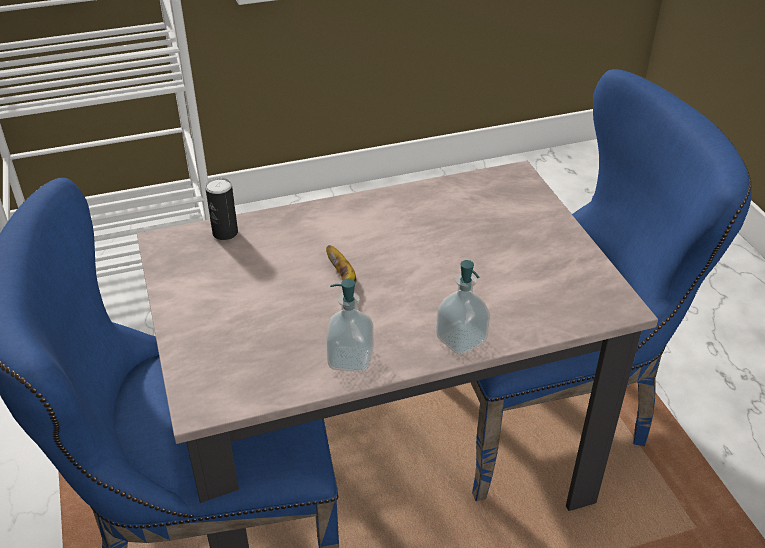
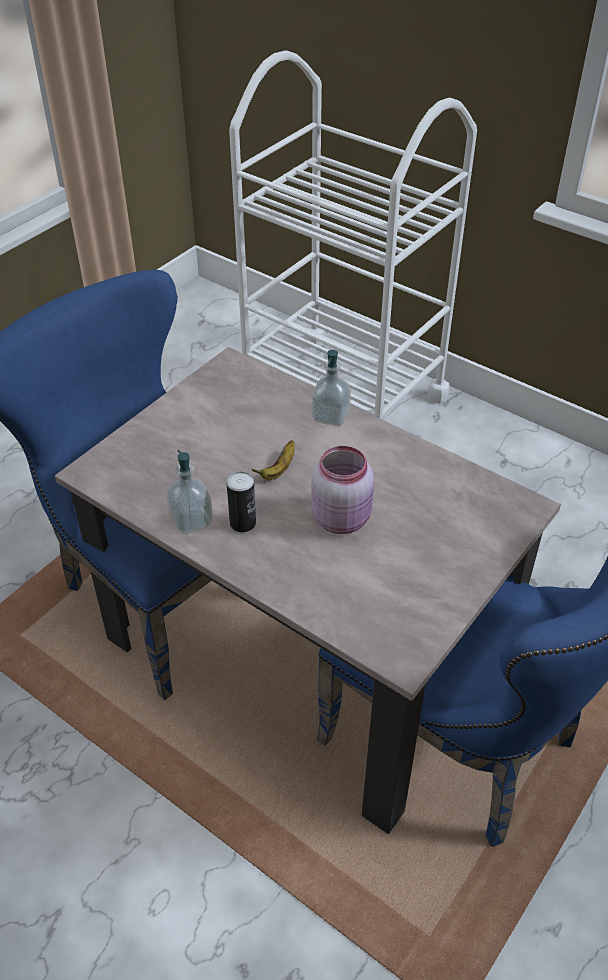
camera: 55 degrees right, 5 degrees up
(225, 233) = (268, 385): can -> can (243, 523)
(439, 267) = (342, 518): none -> pink jar
(461, 339) = (265, 572): soap dispenser -> soap dispenser (331, 416)

